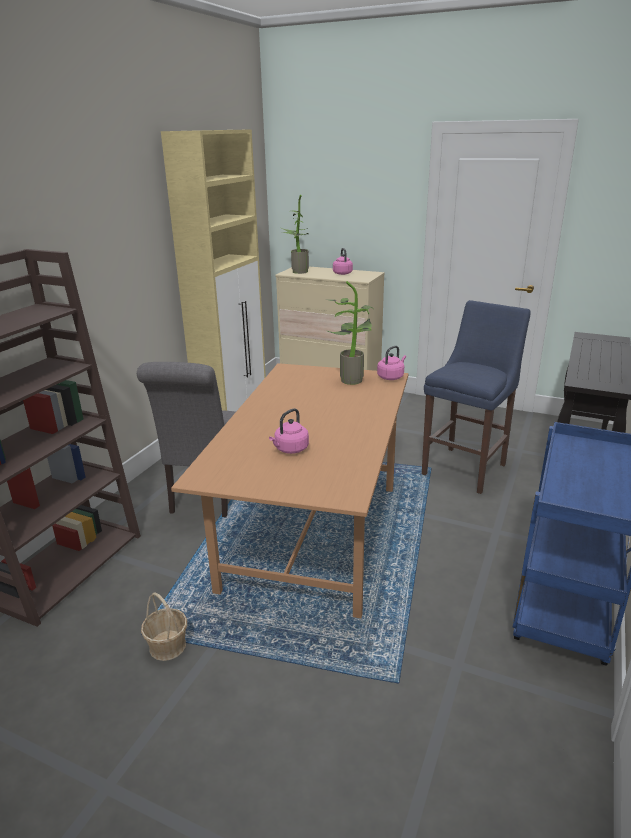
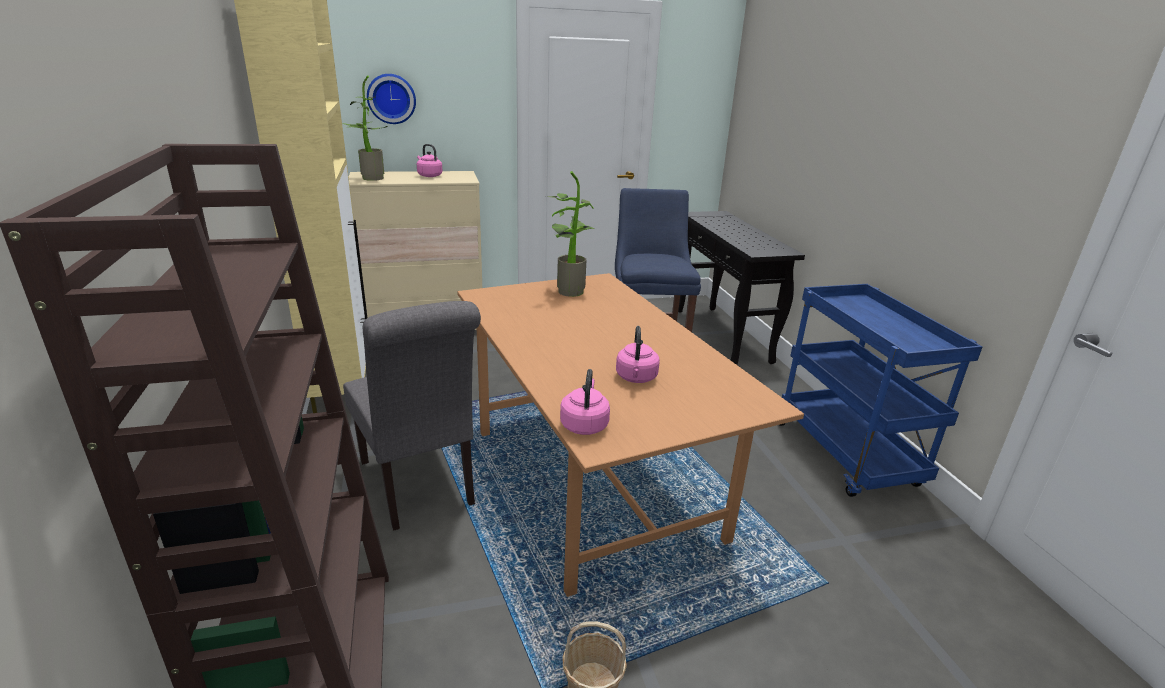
camera: 40 degrees left, 0 degrees up
(329, 211) = (391, 98): none -> wall clock
(391, 377) = (602, 280): pink kettle -> pink kettle (584, 424)

